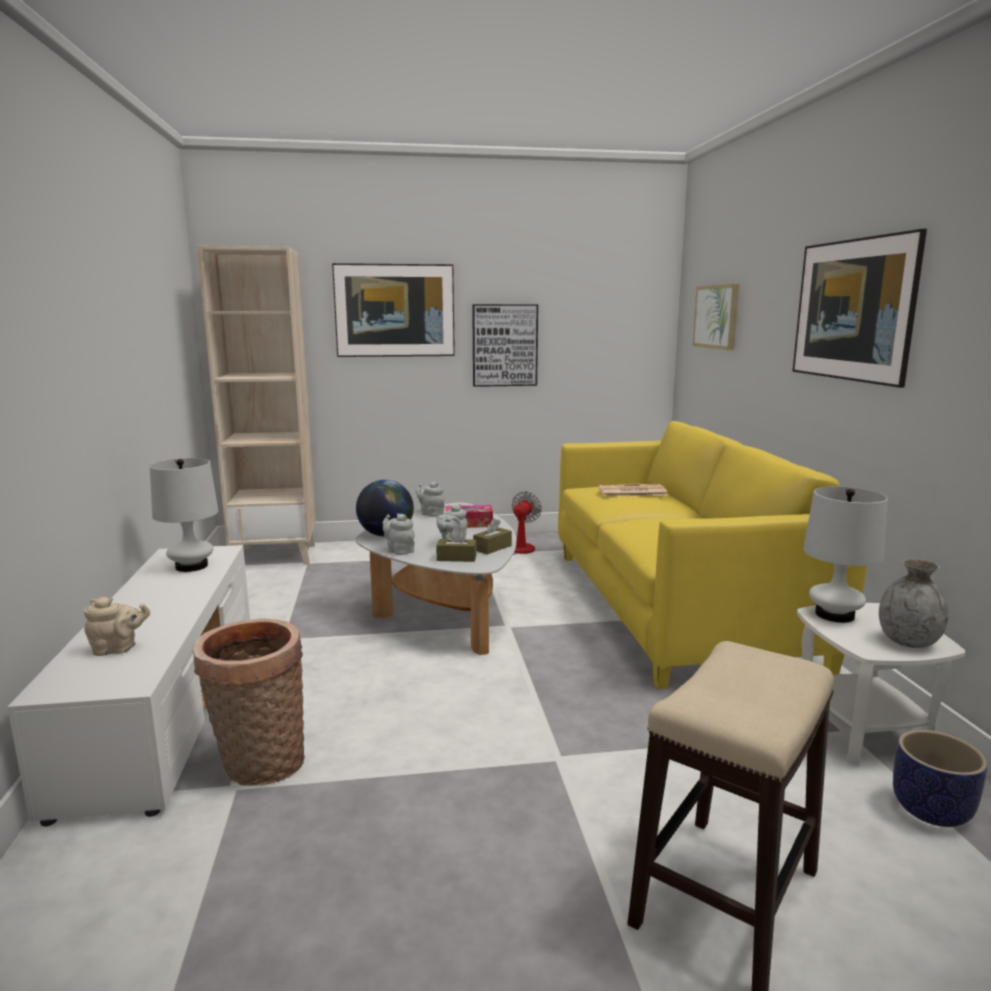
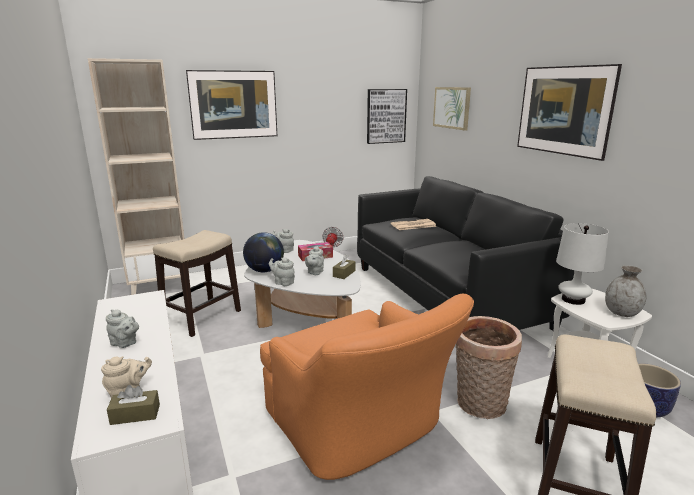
camera: 15 degrees left, 5 degrees up
(153, 597) = (125, 343): none -> grey teapot
(191, 566) = (136, 312): white table lamp -> none
(259, 765) = (241, 455): basket -> basket (479, 405)
(308, 596) = (202, 317): none -> stool
(437, 759) = (360, 427): none -> orange armchair
(456, 558) = (326, 284): brown tissue box -> brown tissue box (135, 414)
(504, 345) = (310, 127): picture -> picture (386, 116)
(675, 605) = (446, 295): yellow sofa -> black sofa

